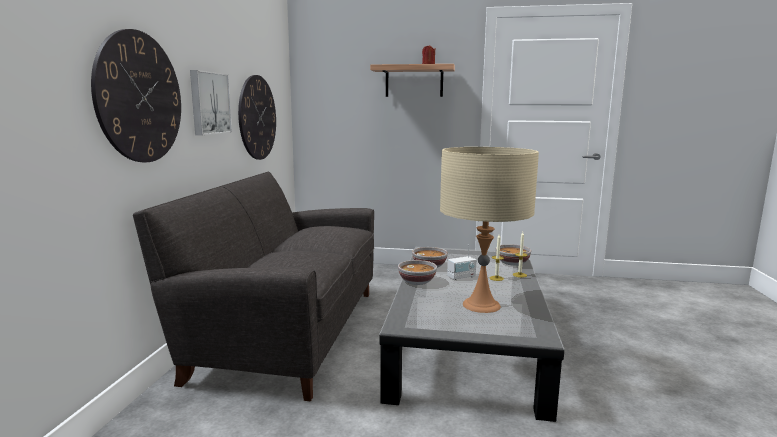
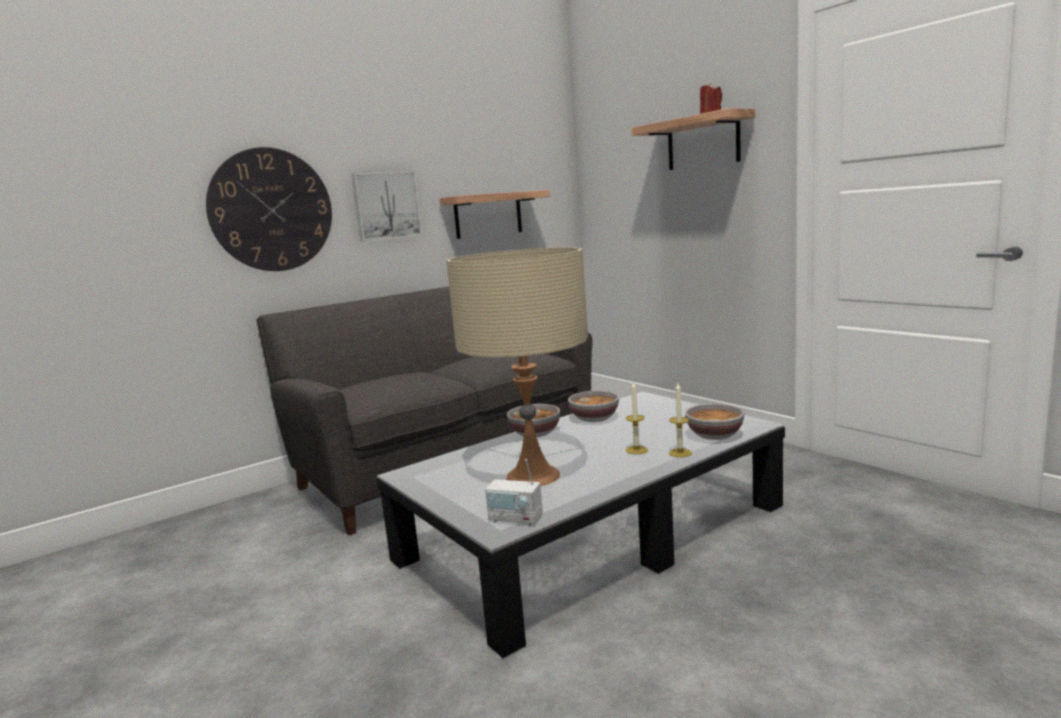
camera: 45 degrees right, 0 degrees up
(257, 118) = (488, 215): wall clock -> shelf
(461, 277) = (597, 439): radio -> radio (515, 519)

